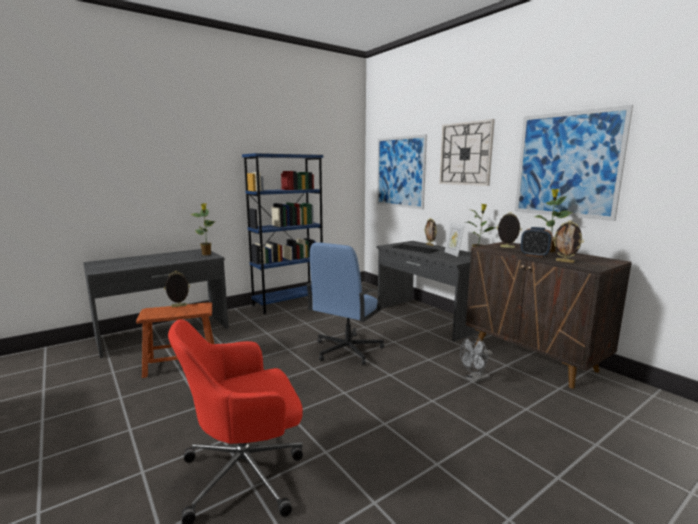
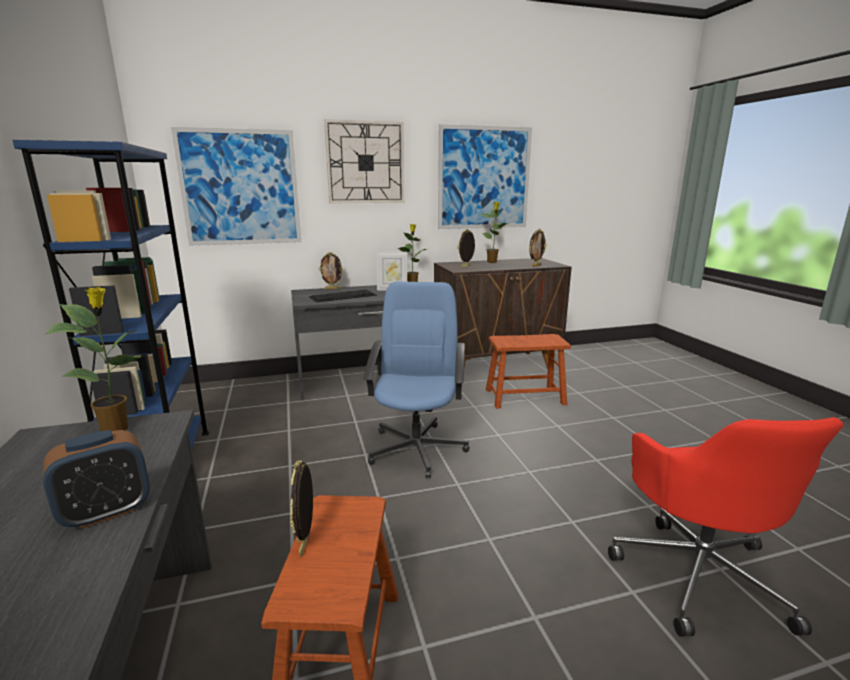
camera: 70 degrees left, 5 degrees up
(347, 350) = (417, 448): blue office chair -> blue office chair turned 135 degrees counterclockwise
(475, 379) = (524, 397): grey fan -> brown stool
(534, 255) = (506, 266): alarm clock -> alarm clock (107, 512)

